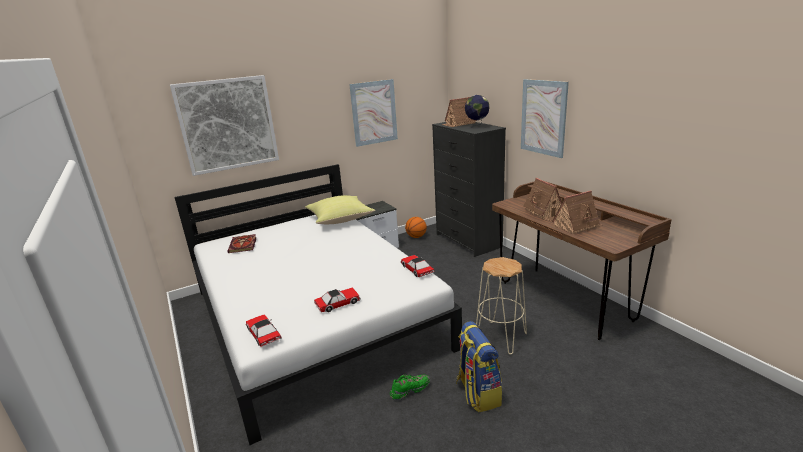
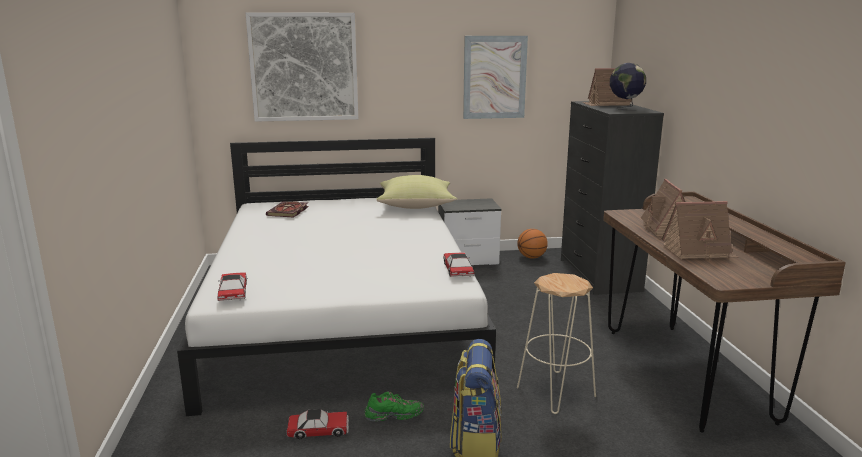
camera: 20 degrees right, 5 degrees down
(338, 303) = (335, 283): toy car -> toy car (319, 430)
(543, 117) = (708, 98): picture -> none

